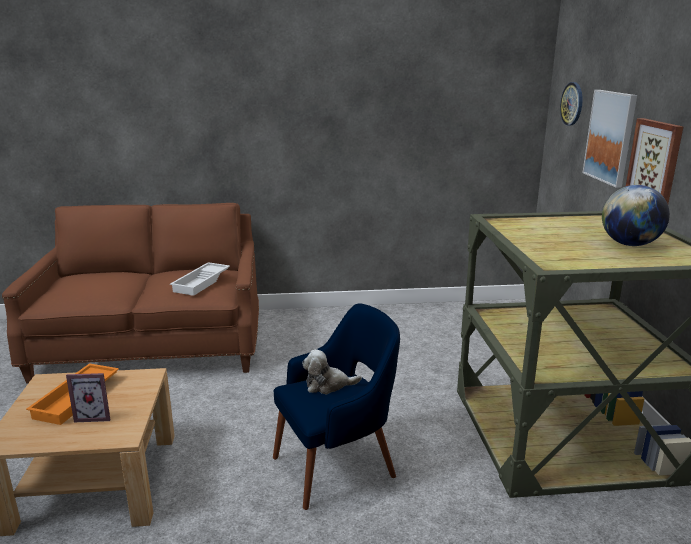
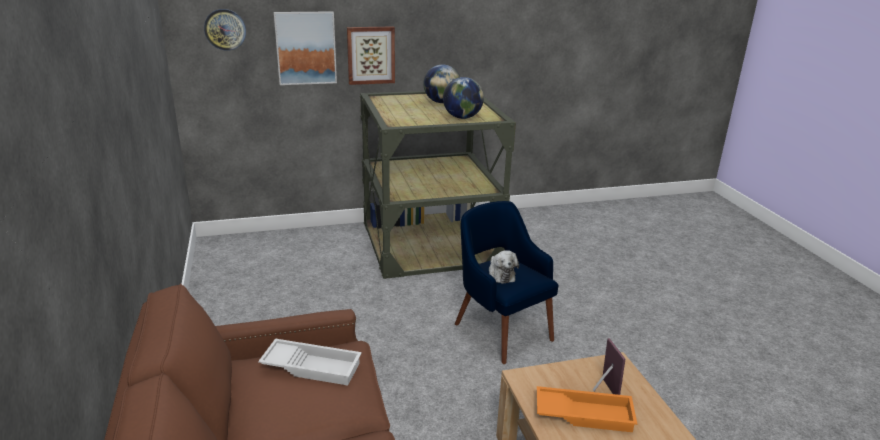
camera: 100 degrees left, 5 degrees up
(550, 250) = (462, 117): none -> globe

